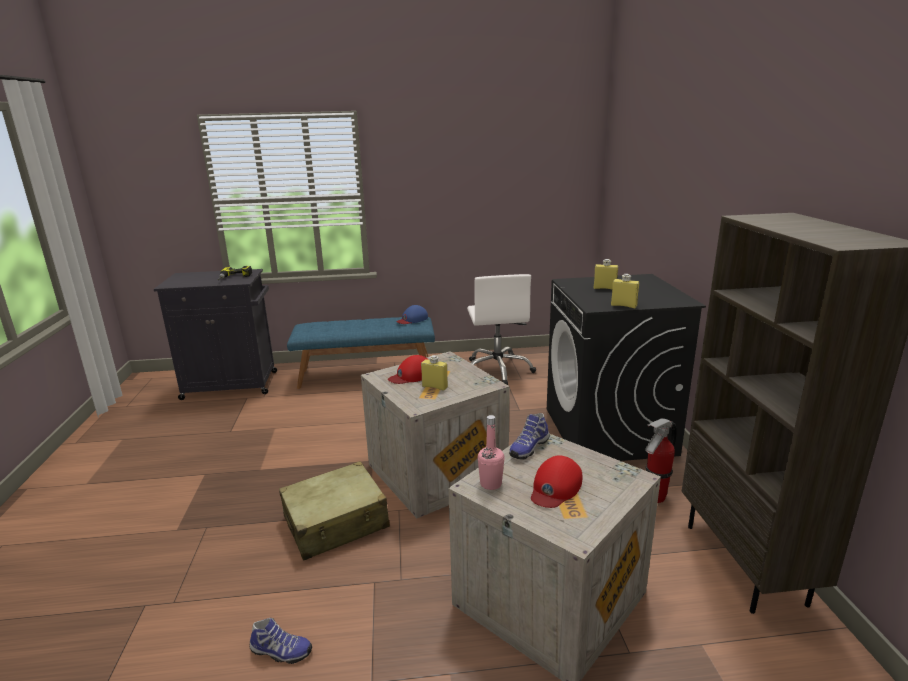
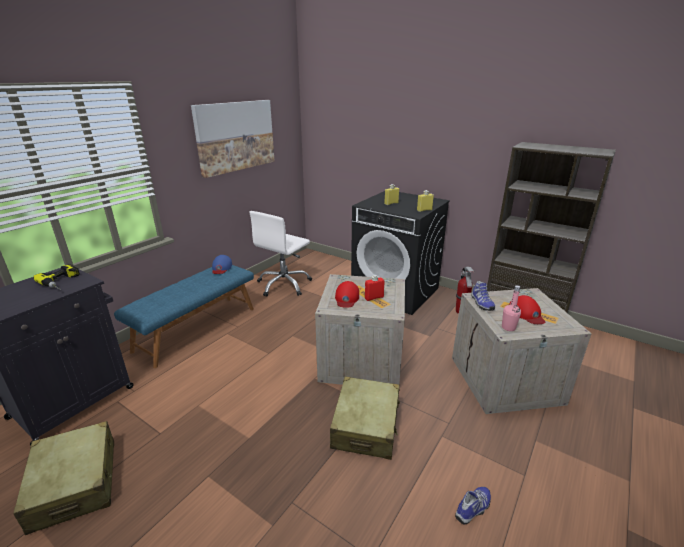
camera: 50 degrees left, 5 degrees up
(161, 431) = (75, 484): none -> beige suitcase
(434, 386) = (374, 297): yellow bottle -> red bottle
(482, 174) = (235, 136): none -> picture
(498, 370) = (284, 285): white office chair -> white office chair turned 90 degrees clockwise

